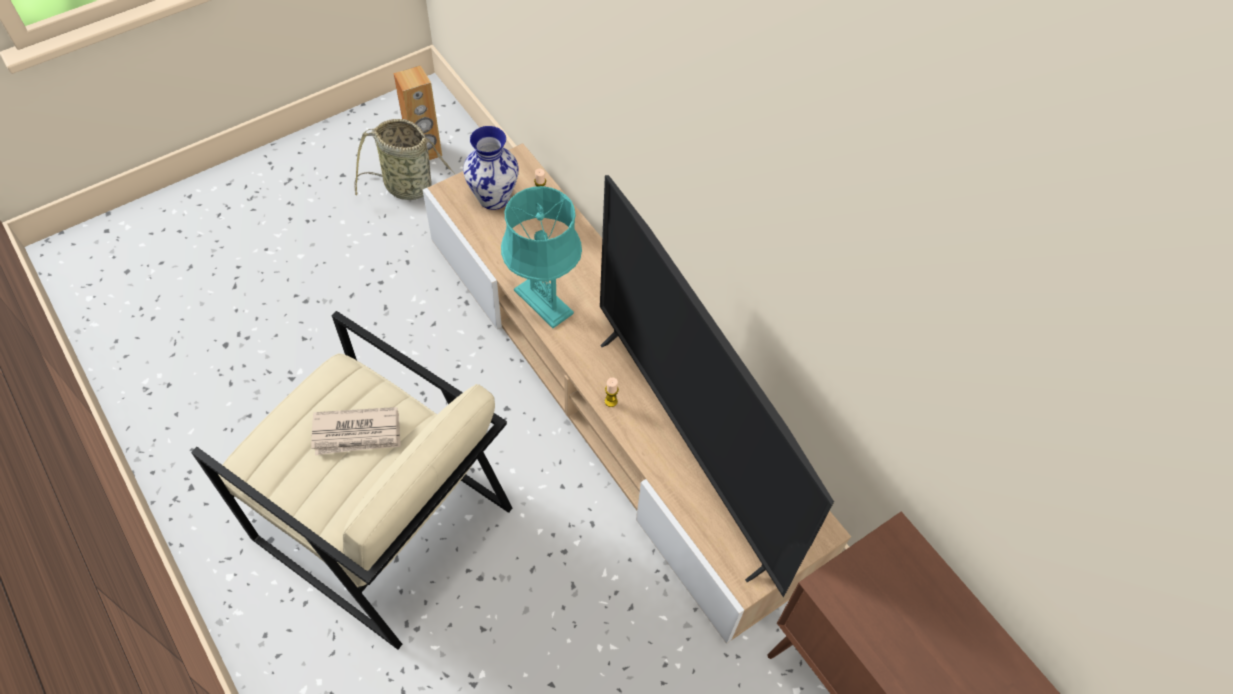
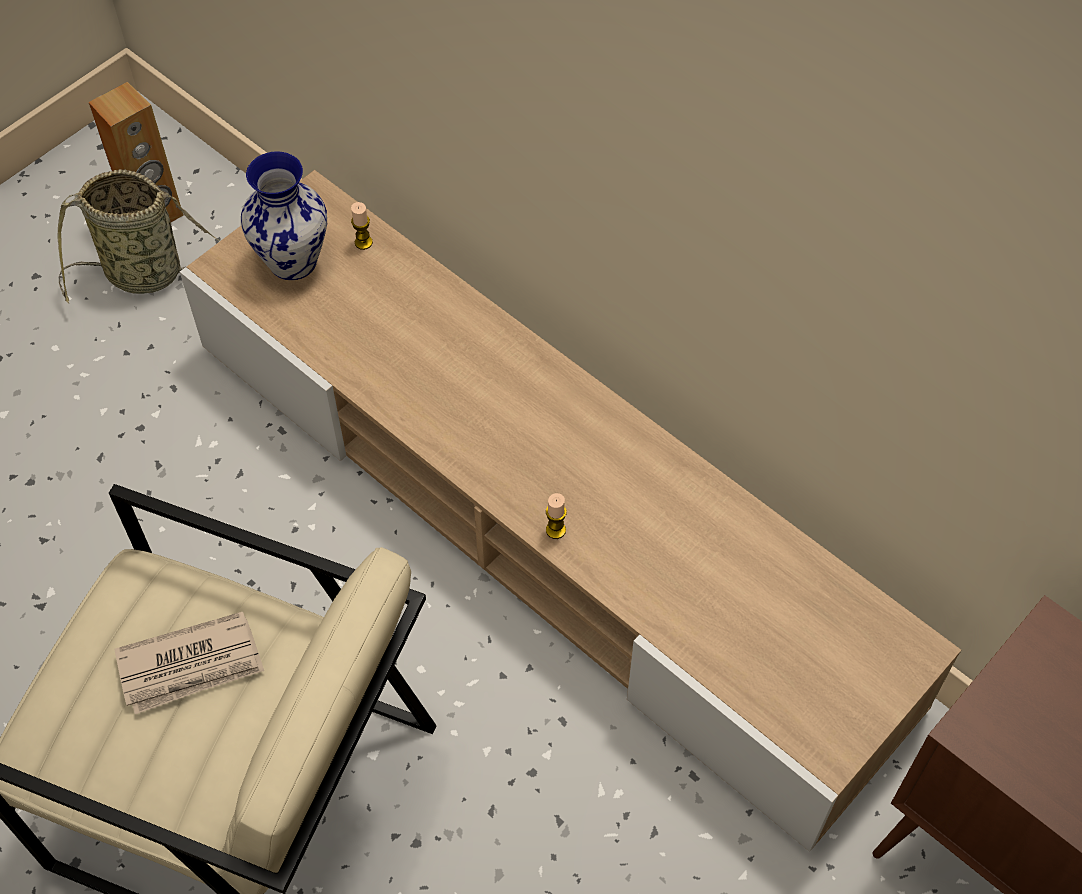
camera: 10 degrees left, 0 degrees up
(544, 302) = (413, 403): turquoise table lamp -> none
(687, 447) = (687, 573): television -> none

